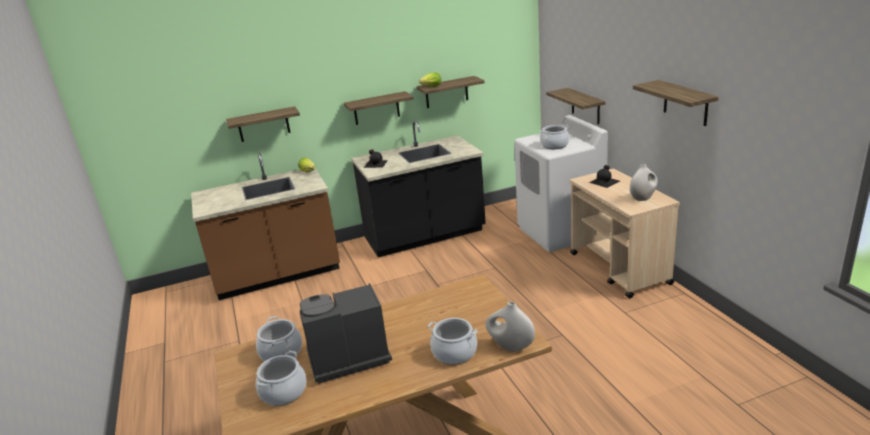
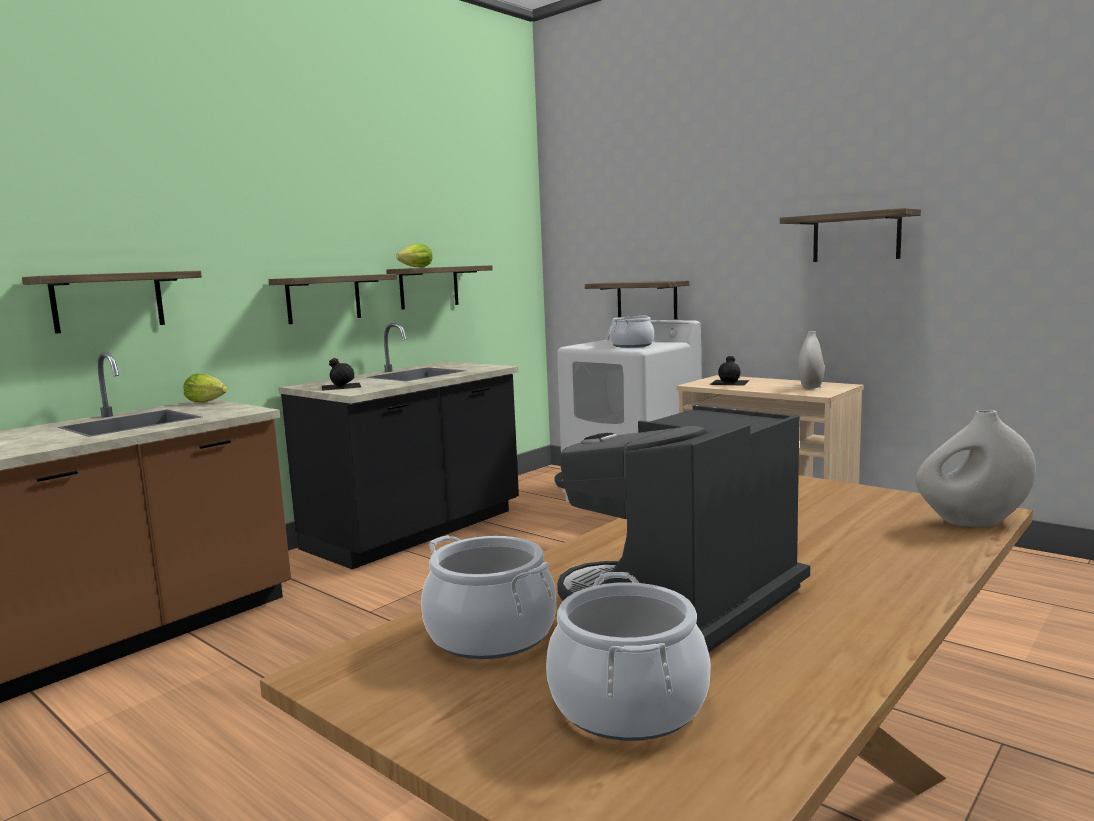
camera: 30 degrees left, 15 degrees down
(454, 353) = (896, 548): cooking pot -> none

